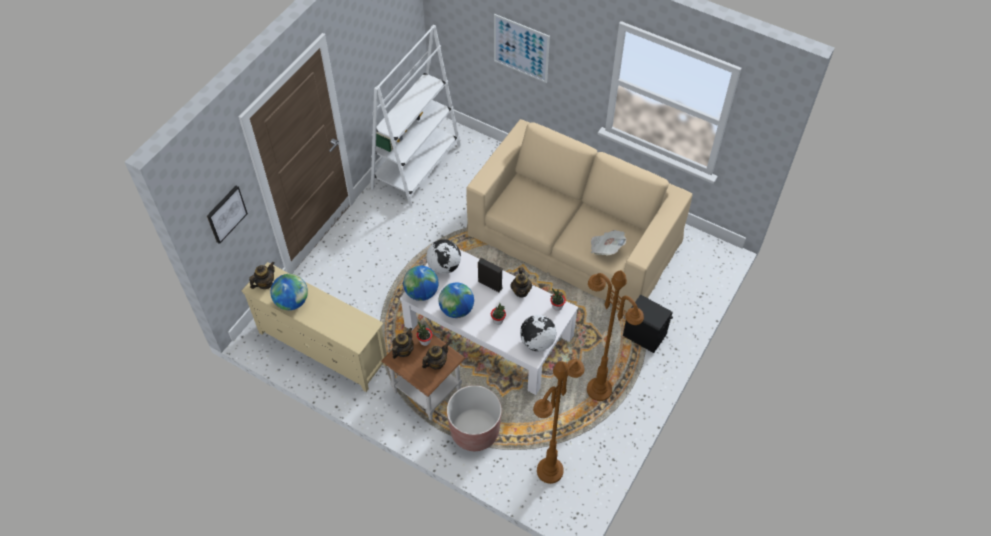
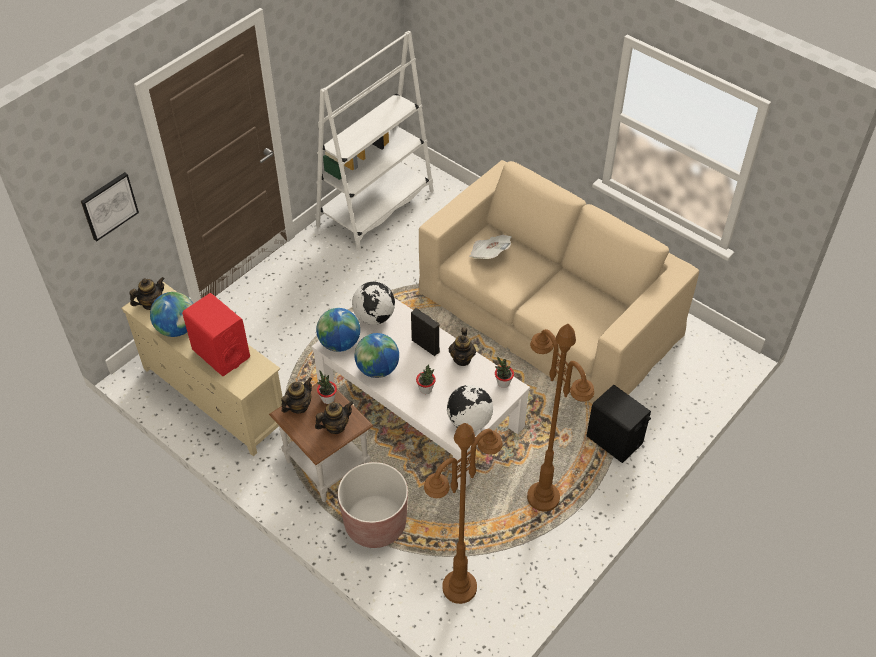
camera: 10 degrees right, 5 degrees down
(333, 317) = (221, 353): none -> red speaker
(521, 48) = (510, 69): picture -> none
(606, 248) = (579, 322): newspaper -> newspaper (489, 254)

